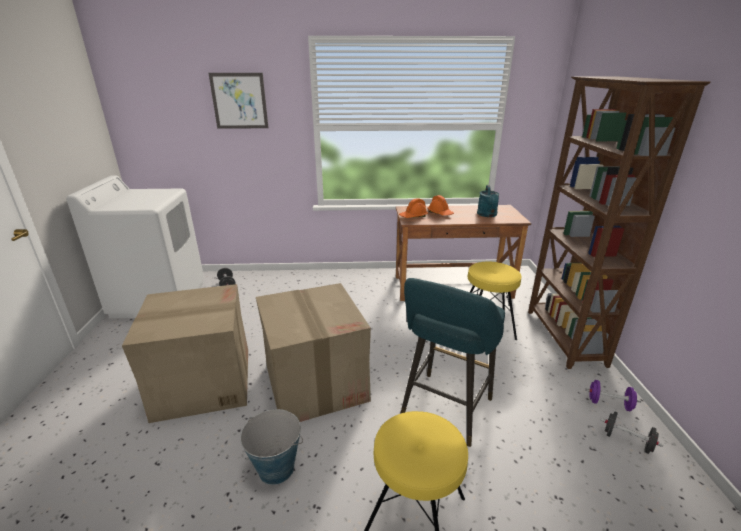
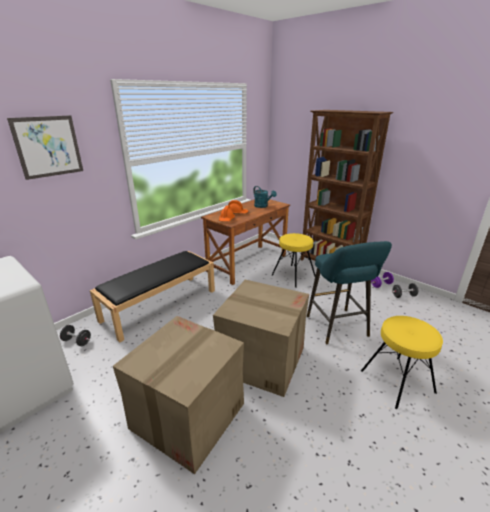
camera: 45 degrees left, 0 degrees up
(276, 468) = (317, 418): bucket -> none
(314, 287) = (160, 304): none -> black bench

